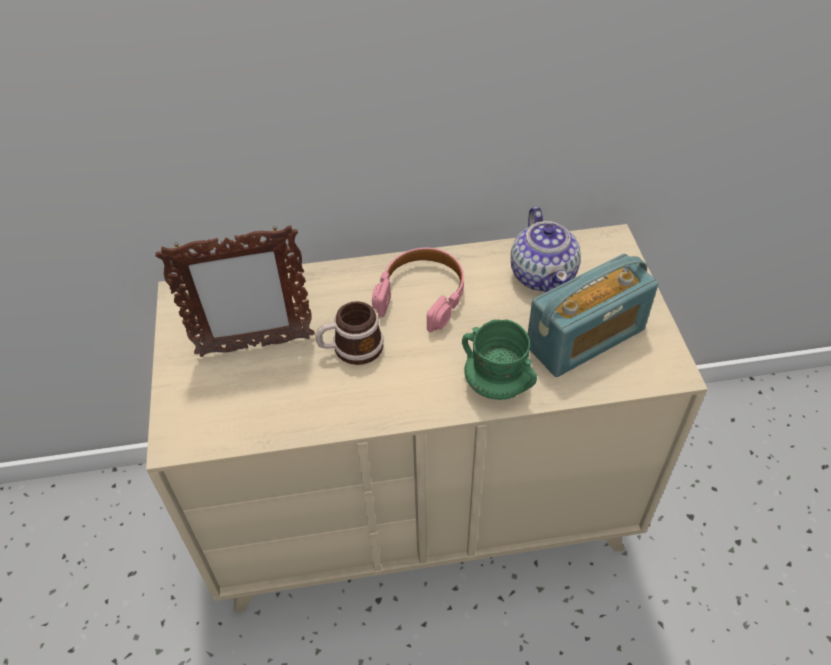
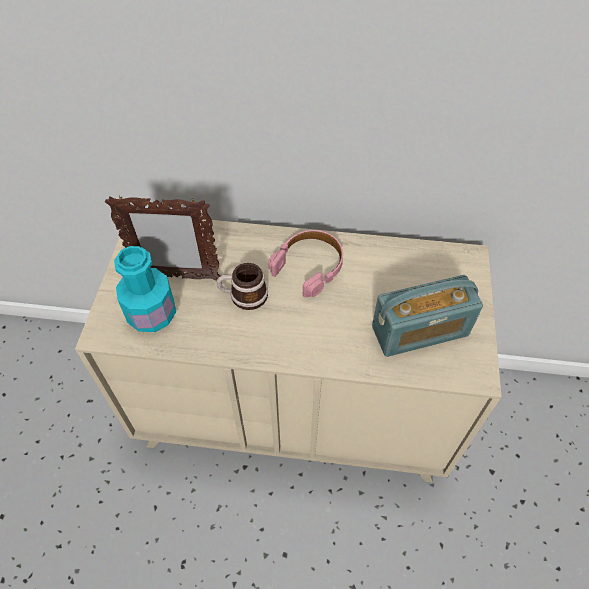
camera: 15 degrees right, 5 degrees up
(238, 400) = (152, 314): none -> turquoise bottle
(496, 384) = (338, 350): green mug -> none
(543, 275) = (406, 272): teapot -> none

